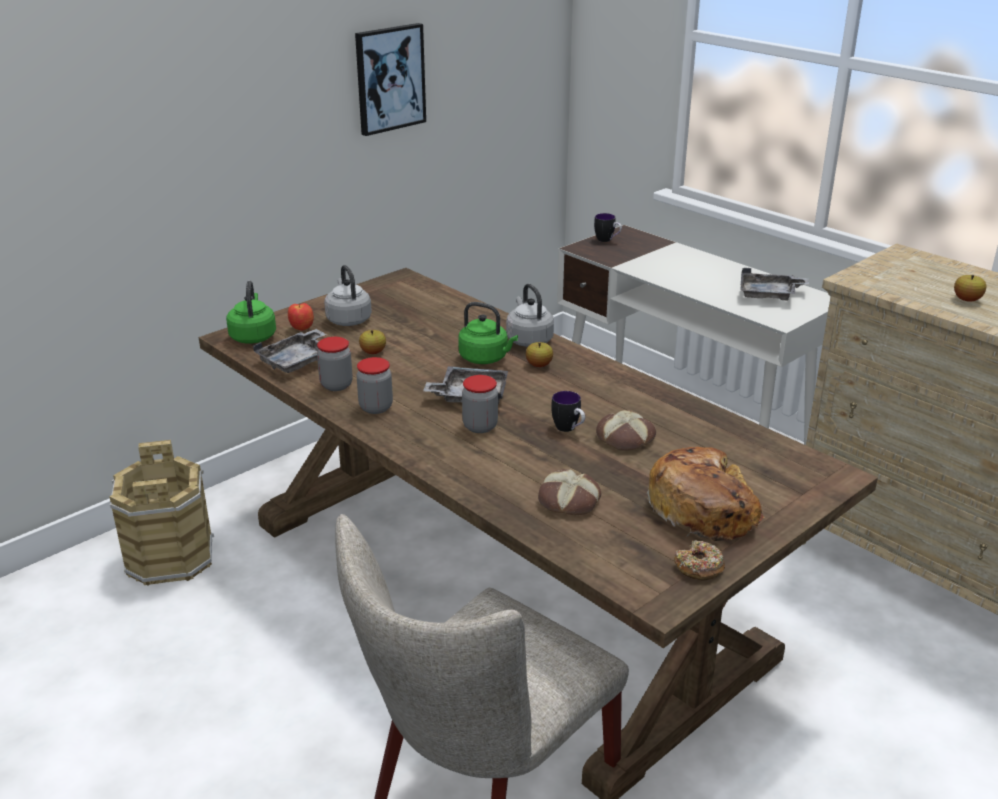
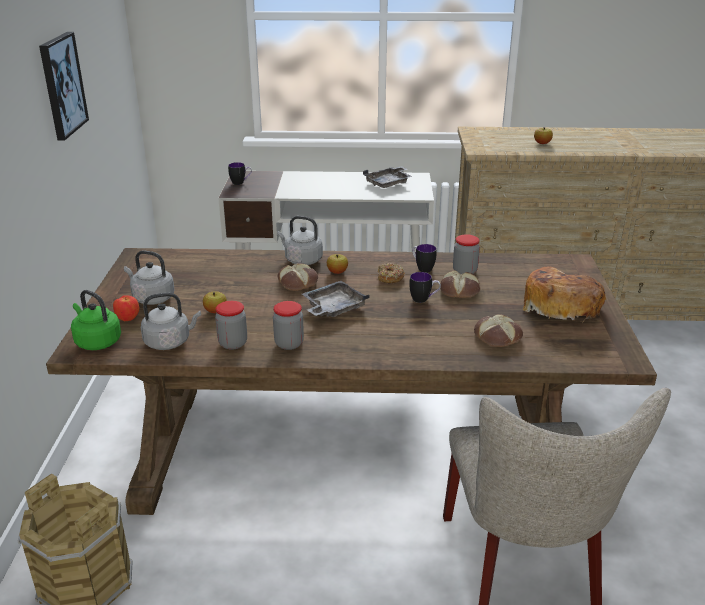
camera: 45 degrees left, 0 degrees up
(297, 361) = (170, 342): grey tray -> grey kettle
(480, 426) = (374, 322): jar -> jar (464, 271)
(486, 358) = (298, 282): green kettle -> bread
(630, 399) = (422, 268): none -> mug
(699, 567) = (611, 335): donut -> donut (390, 278)

